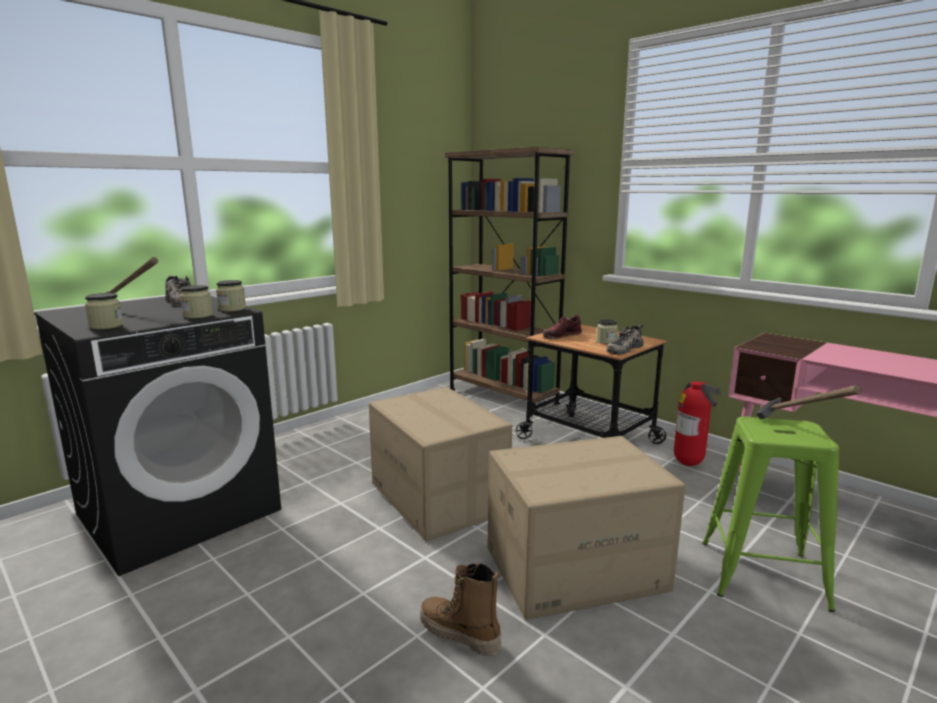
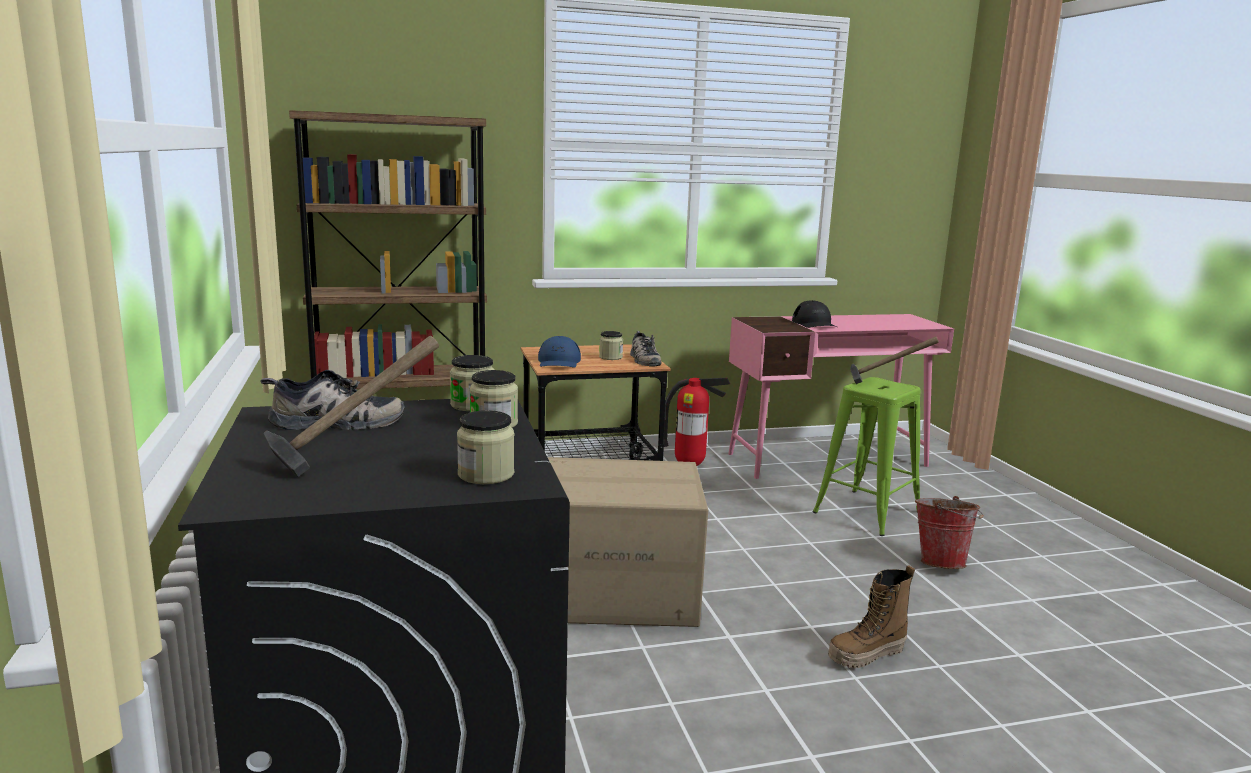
camera: 60 degrees left, 0 degrees up
(561, 335) = (559, 362): shoe -> blue cap
(575, 568) = (807, 572): cardboard box -> none
(719, 652) = (941, 562): none -> bucket
(835, 354) = (814, 323): none -> black cap

